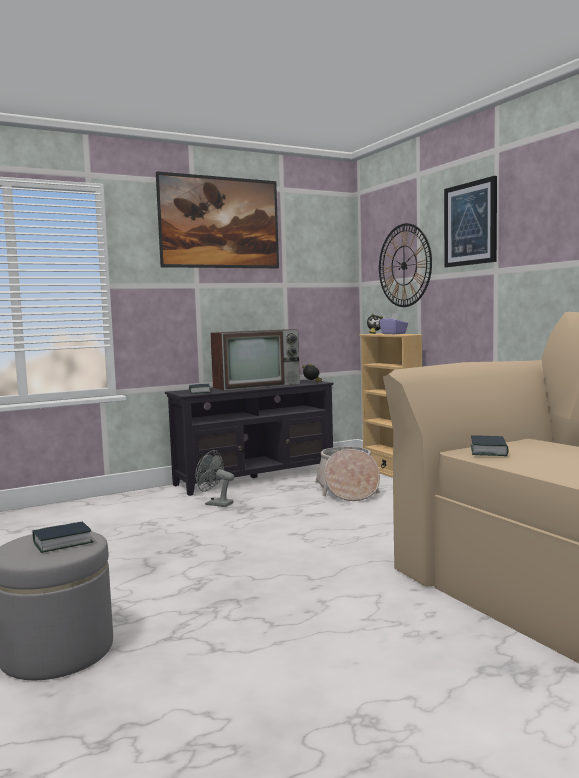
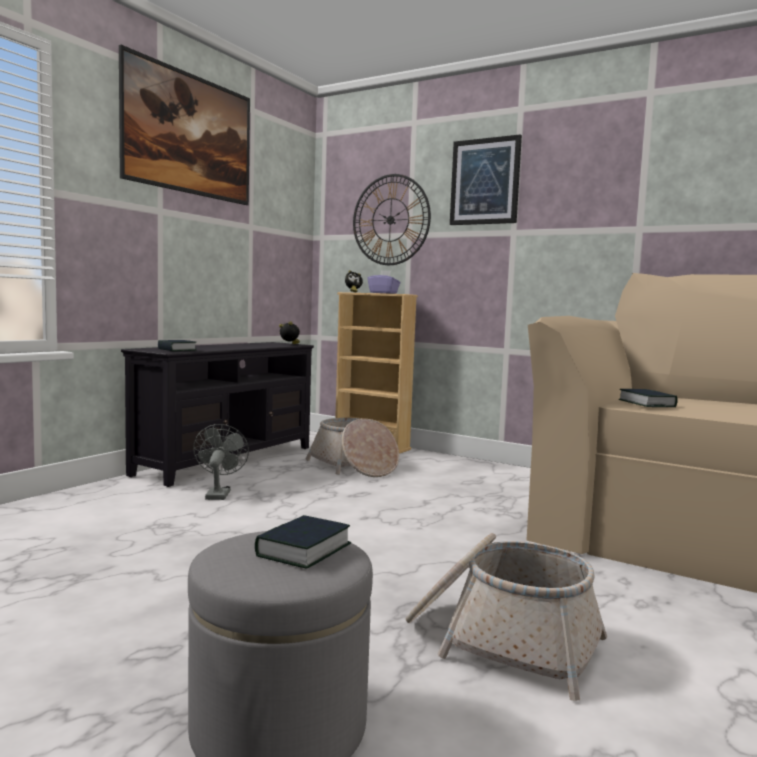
camera: 30 degrees left, 0 degrees up
(215, 504) = (218, 494): grey fan -> grey fan turned 90 degrees clockwise
(255, 635) = (501, 640): none -> basket
(258, 385) = (233, 346): television -> none

